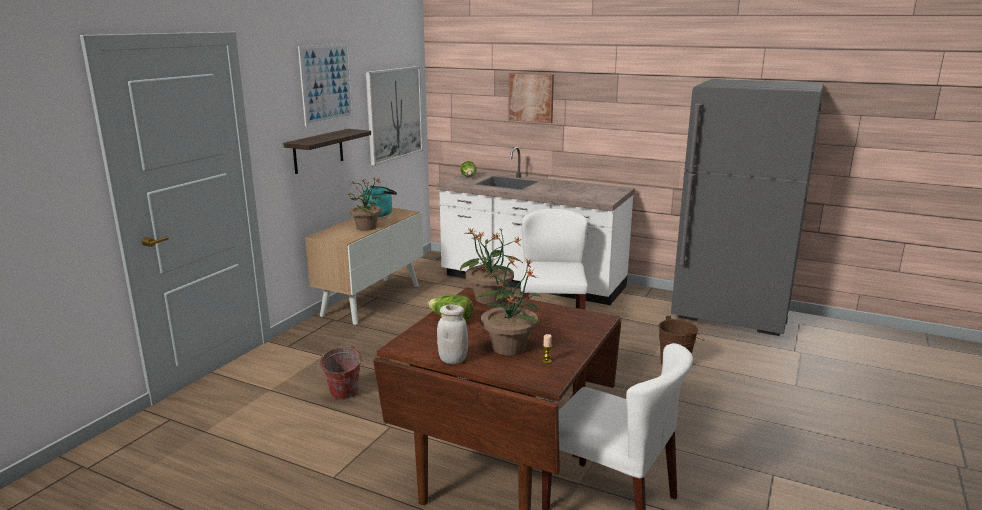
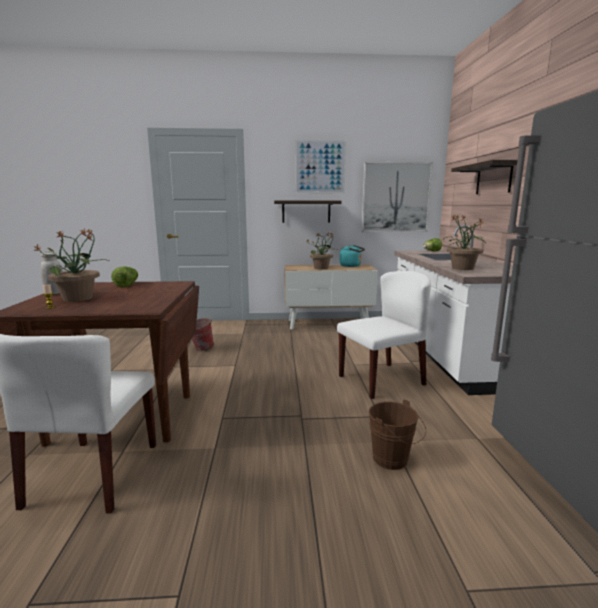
camera: 60 degrees right, 5 degrees down
(490, 299) = (173, 286): potted plant -> potted plant (462, 268)
(531, 97) = (493, 179): picture -> shelf

